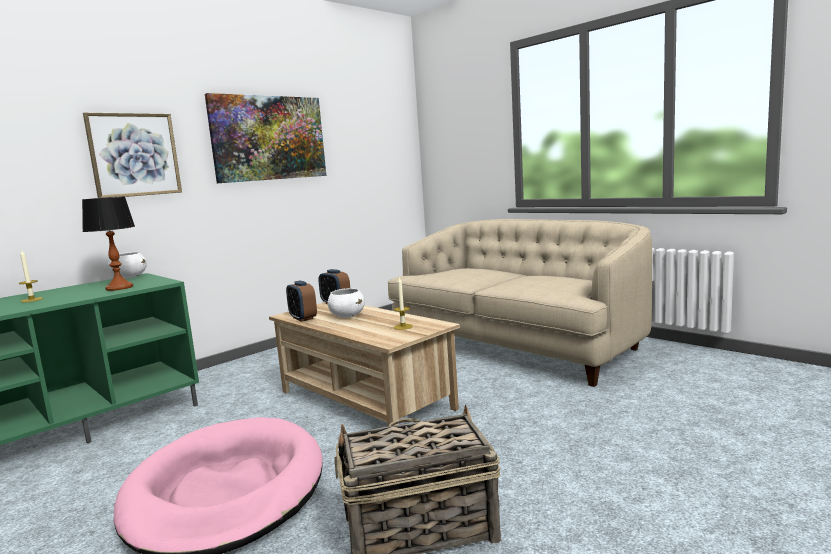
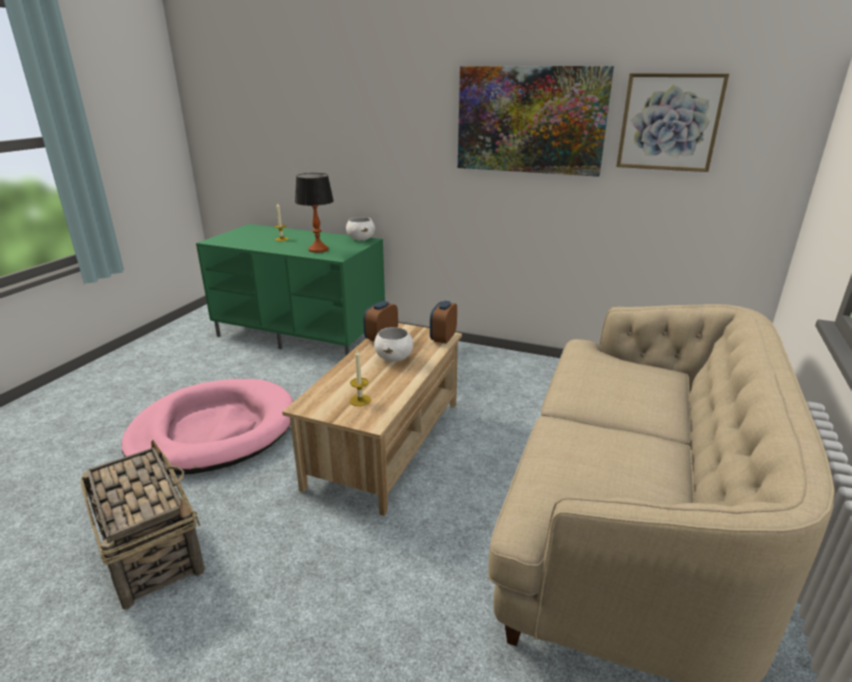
camera: 65 degrees right, 15 degrees up
(134, 155) = (388, 130): picture -> picture (669, 122)

